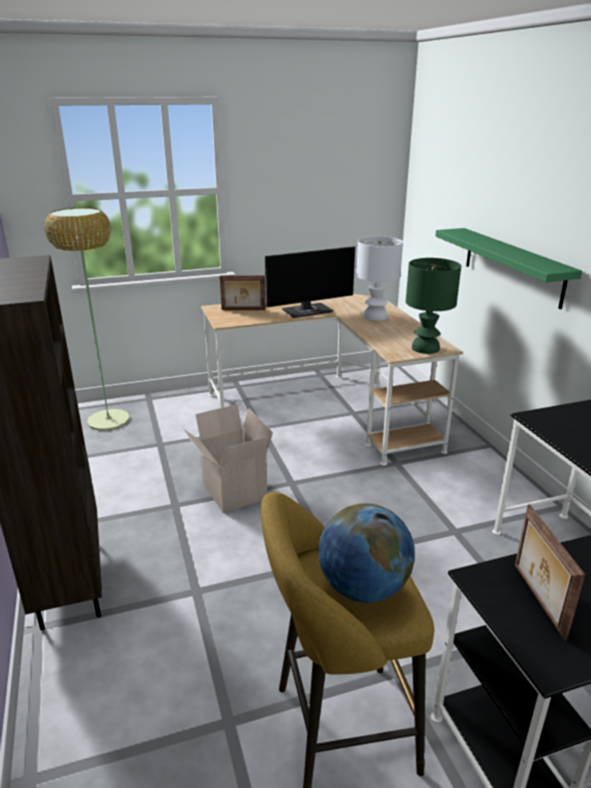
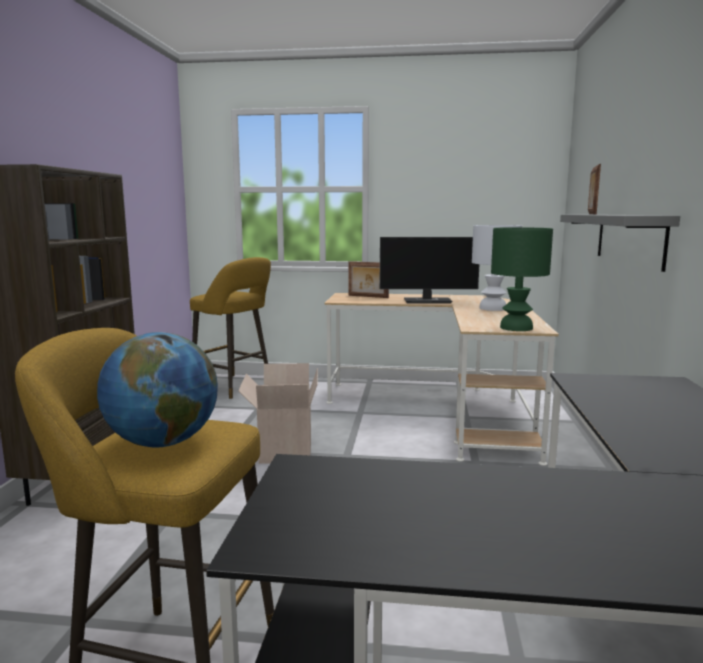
camera: 25 degrees right, 15 degrees down
(108, 420) = (235, 387): floor lamp -> yellow stool
(512, 266) = (629, 238): green shelf -> grey shelf
(537, 600) = (339, 495): picture frame -> picture frame (591, 214)

